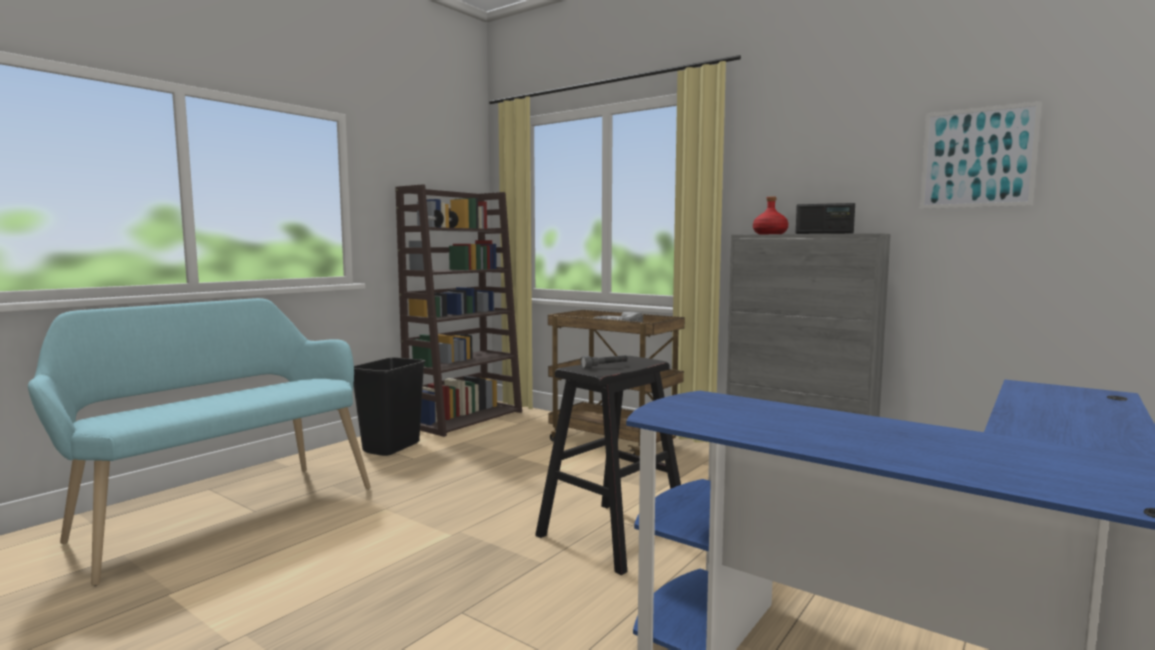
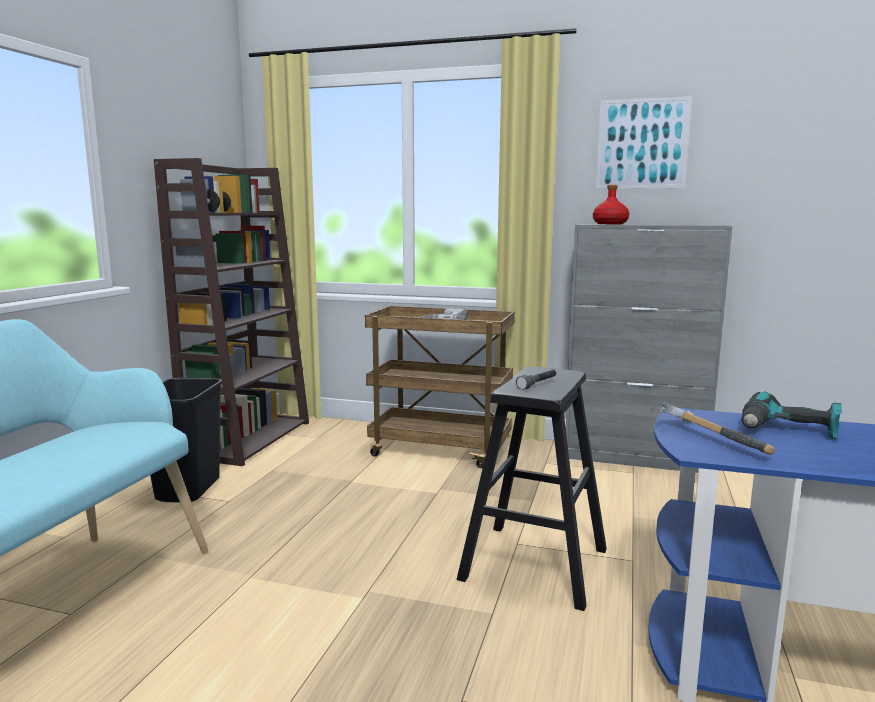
camera: 20 degrees left, 5 degrees up
(687, 411) = (712, 438): none -> hammer
(773, 412) = (788, 430): none -> power drill
(824, 233) = (669, 224): radio -> none
(977, 158) = (807, 153): picture -> picture (642, 144)

